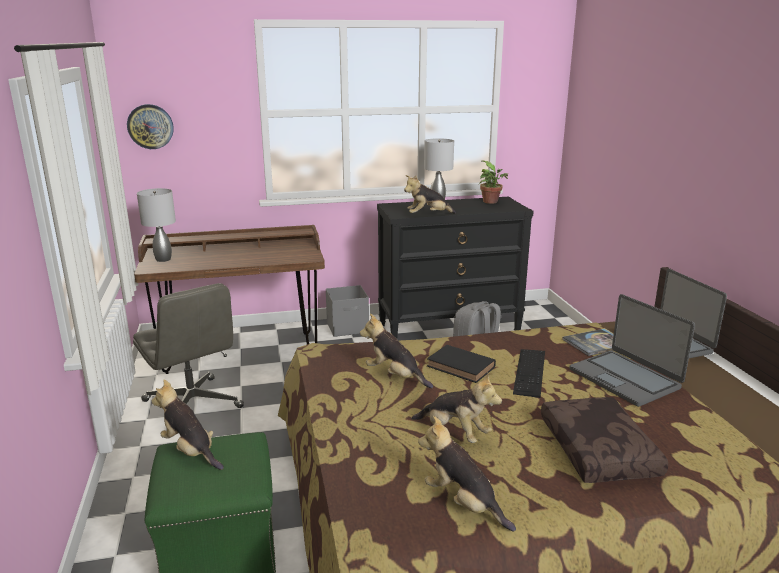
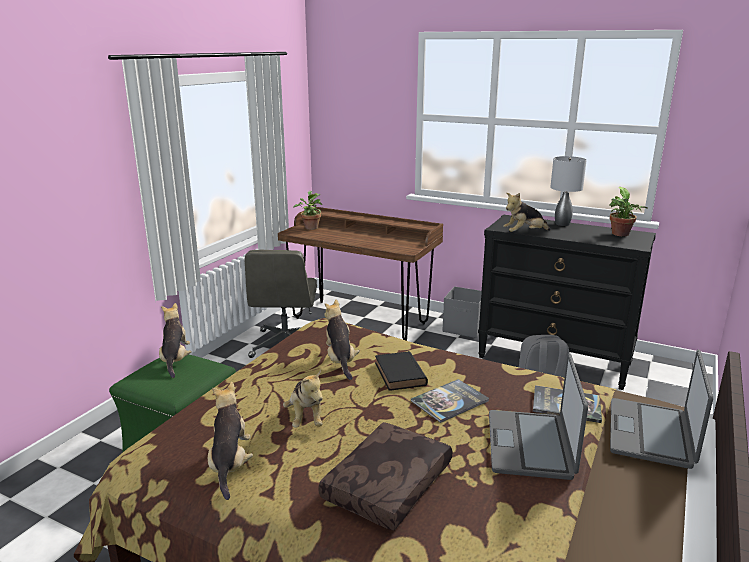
camera: 40 degrees right, 0 degrees up
(150, 126) = (335, 120): wall clock -> none
(163, 259) = (310, 227): grey table lamp -> potted plant
(427, 215) = (524, 233): plush toy -> plush toy turned 45 degrees counterclockwise
(529, 372) = (449, 401): keyboard -> book

